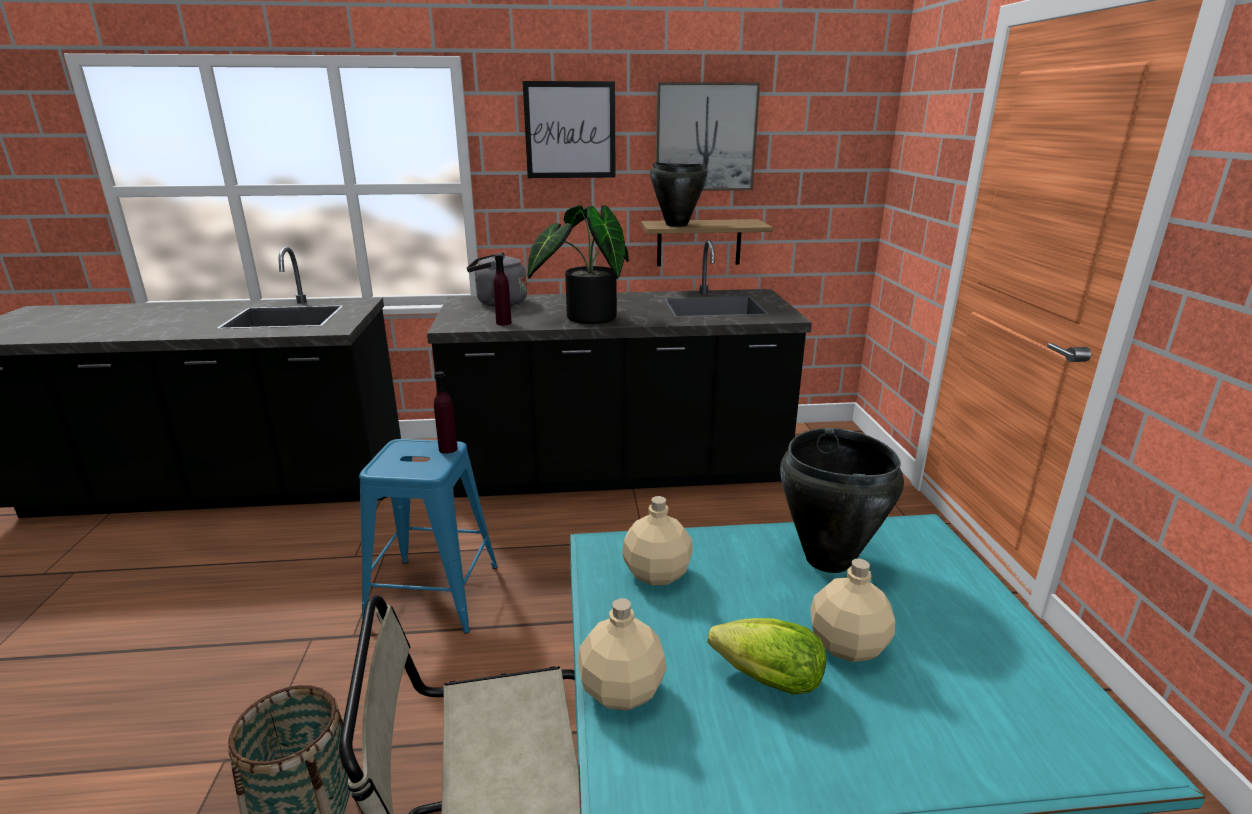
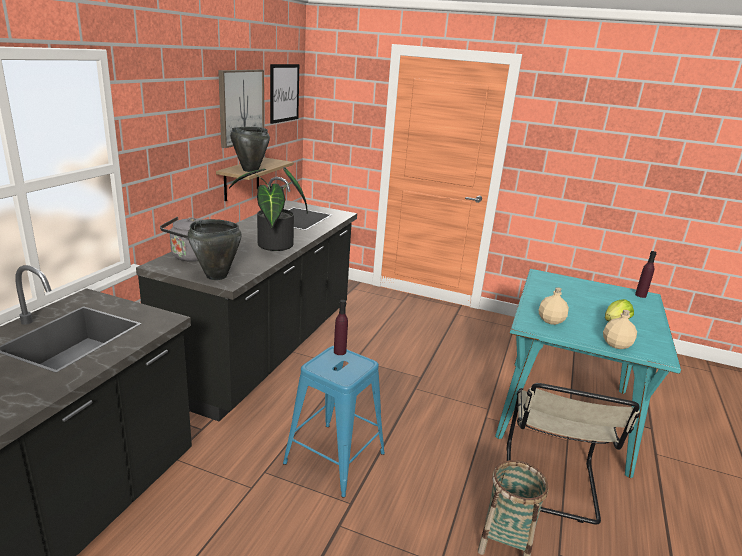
camera: 65 degrees left, 0 degrees up
(503, 323) = (247, 267): purple bottle -> purple bottle (640, 295)
(570, 130) = (177, 109): picture -> picture (284, 93)
(827, 560) = (553, 293): black cooking pot -> black cooking pot (216, 276)
(846, 645) = (600, 307): beige bottle -> none

